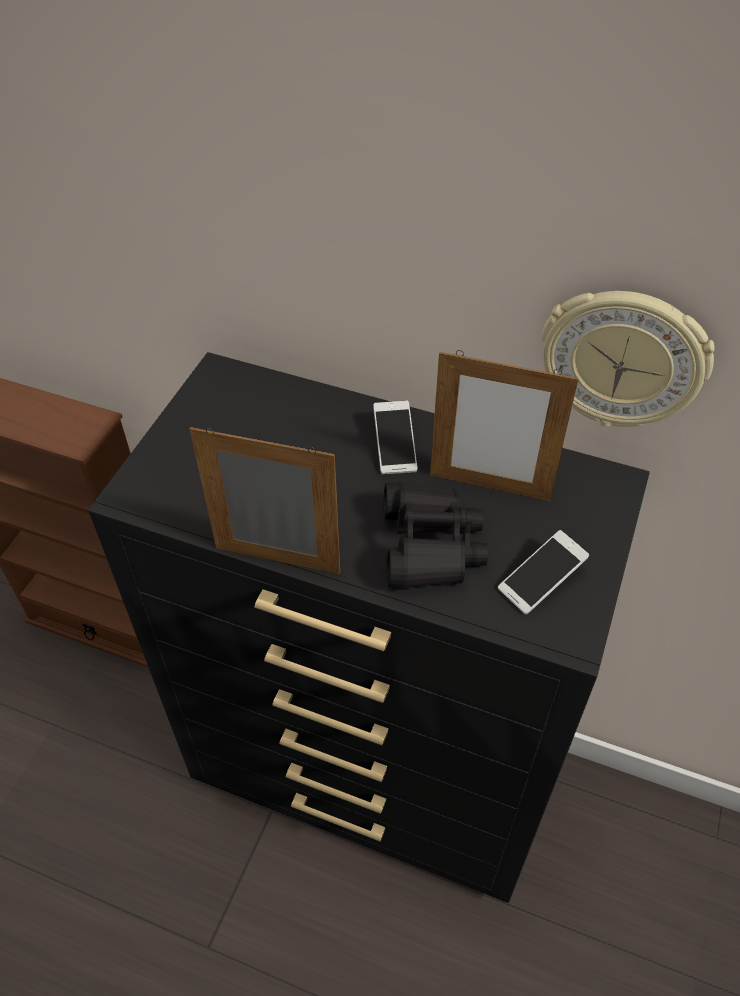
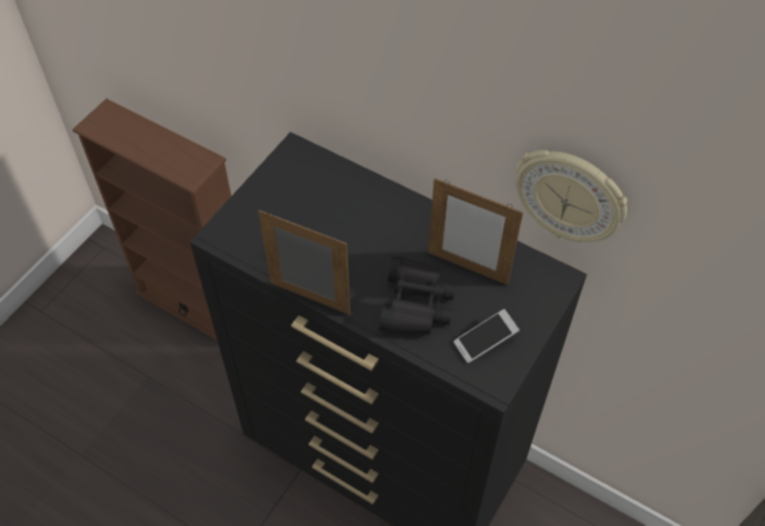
camera: 10 degrees right, 5 degrees up
(394, 445) = (408, 226): phone -> none

